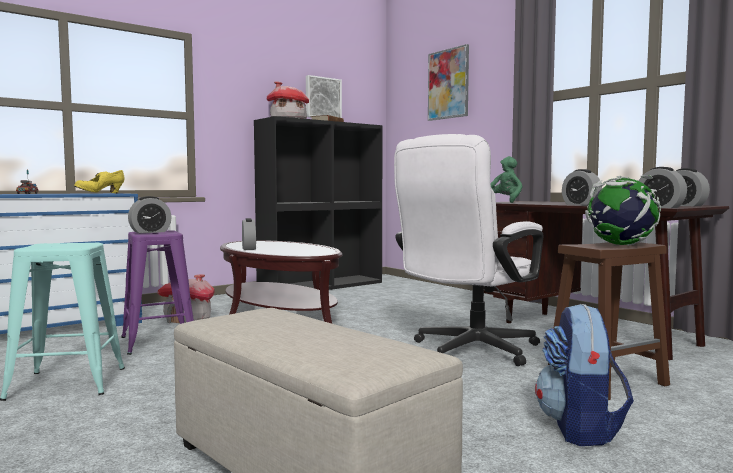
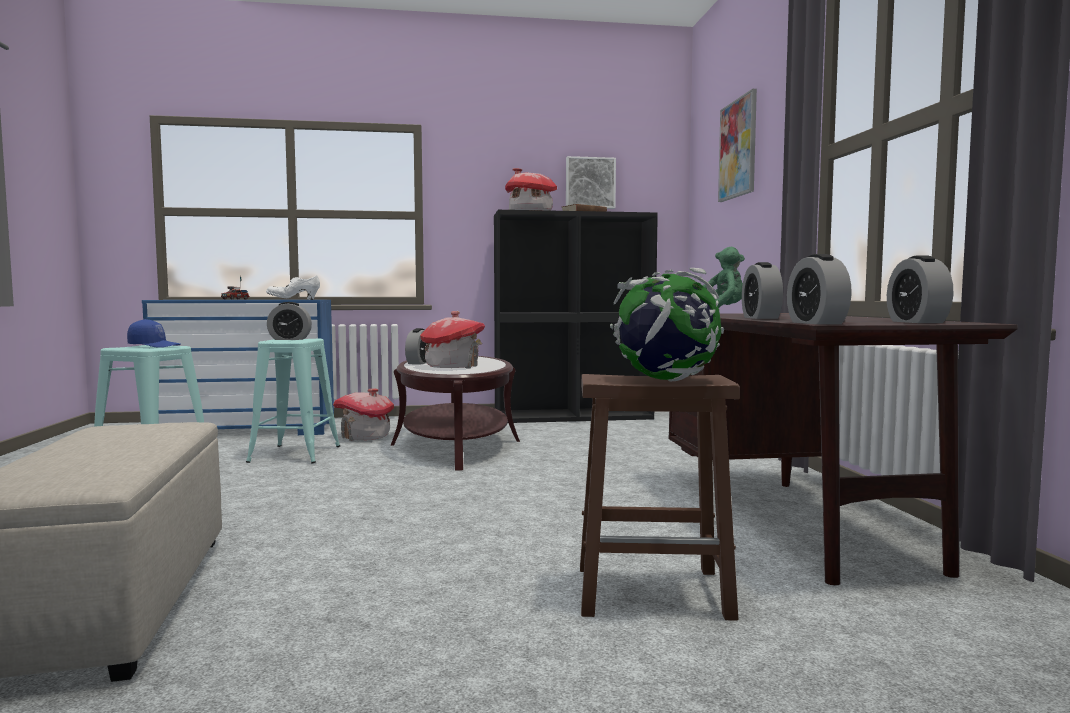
camera: 30 degrees right, 0 degrees up
(66, 244) = (154, 346): none -> blue cap
(100, 193) = (293, 299): yellow shoe -> white shoe
(158, 341) = (295, 454): purple stool -> turquoise stool
(290, 250) = (452, 366): none -> toy house
(468, 351) = (559, 516): white office chair -> none
(580, 429) = (461, 642): backpack -> none

